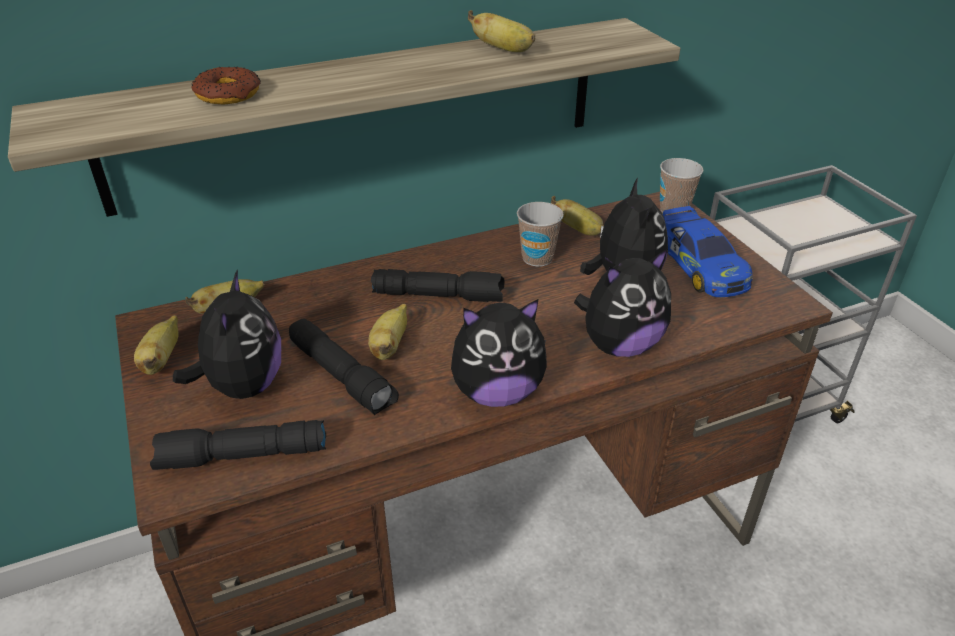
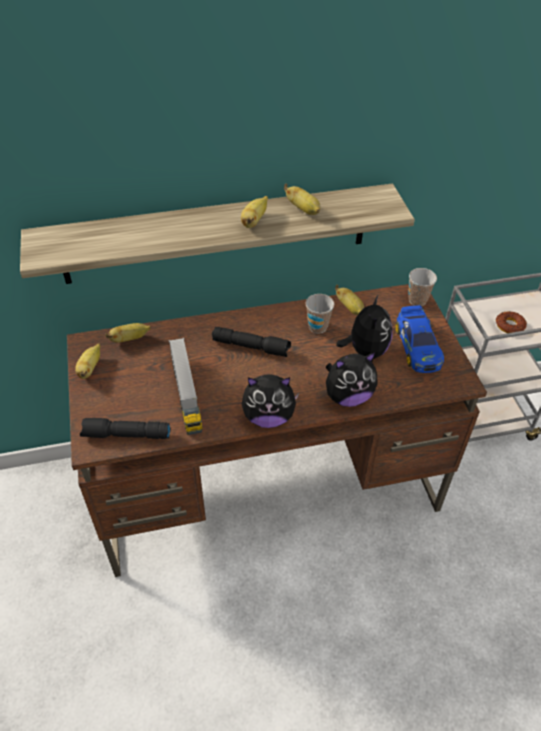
camera: 10 degrees right, 10 degrees up
(228, 94) = (136, 233): donut -> donut (510, 325)
(243, 385) = (131, 392): plush toy -> none
(343, 376) = (186, 393): black flashlight -> toy truck
(389, 346) = (215, 378): banana -> banana (254, 221)

